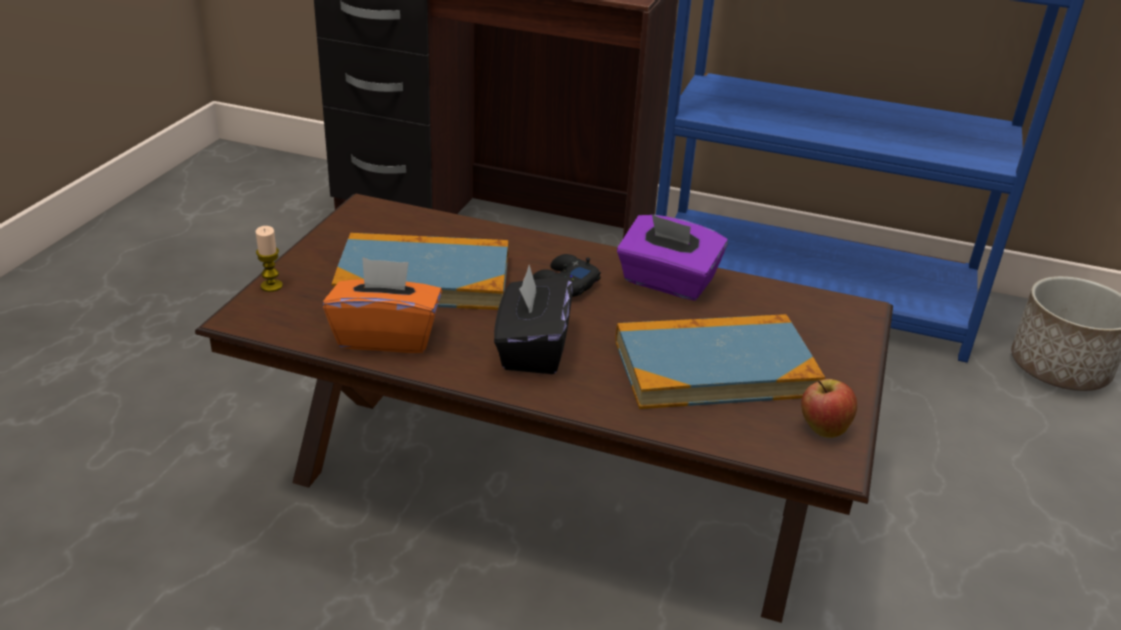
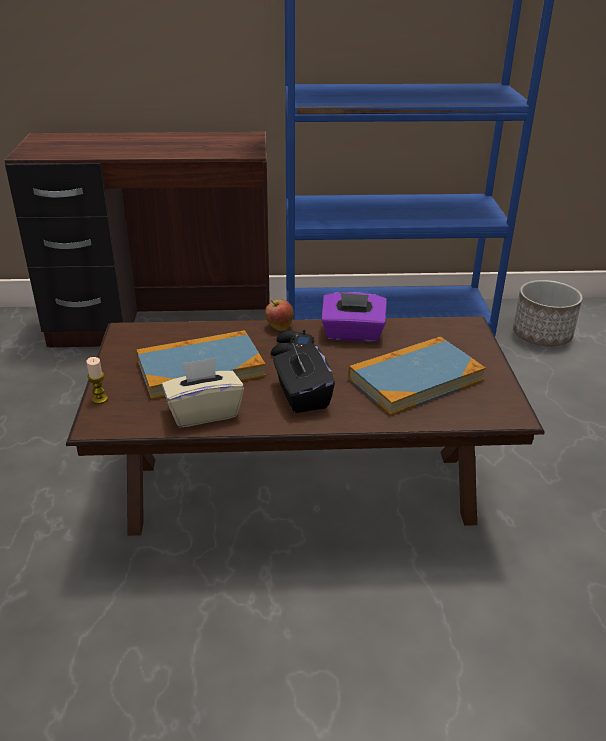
camera: 20 degrees left, 0 degrees up
(386, 336) = (204, 412): orange tissue box -> beige tissue box
(823, 429) = (497, 398): apple -> apple (279, 327)

